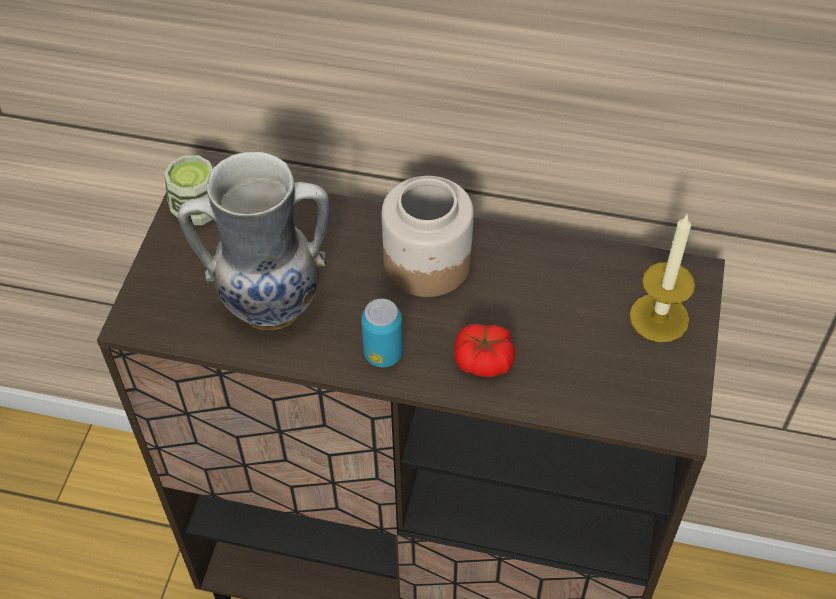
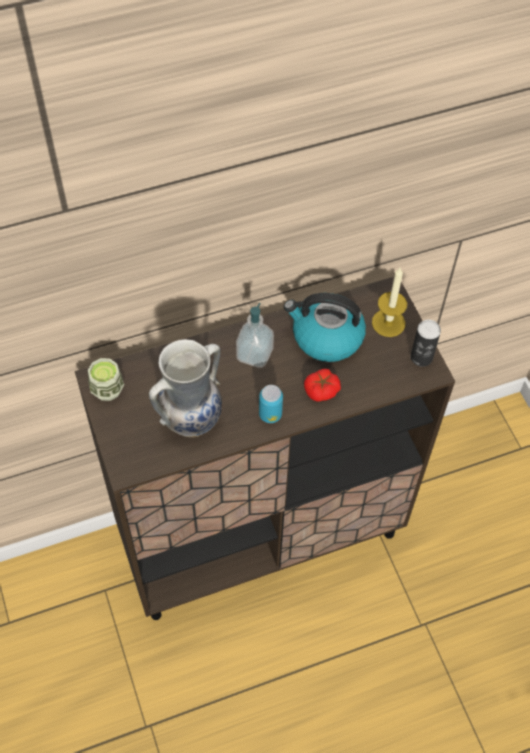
camera: 35 degrees left, 5 degrees up
(426, 263) = (254, 354): jar -> soap dispenser
(547, 291) = (326, 337): none -> kettle
(675, 392) = (421, 357): none -> can

